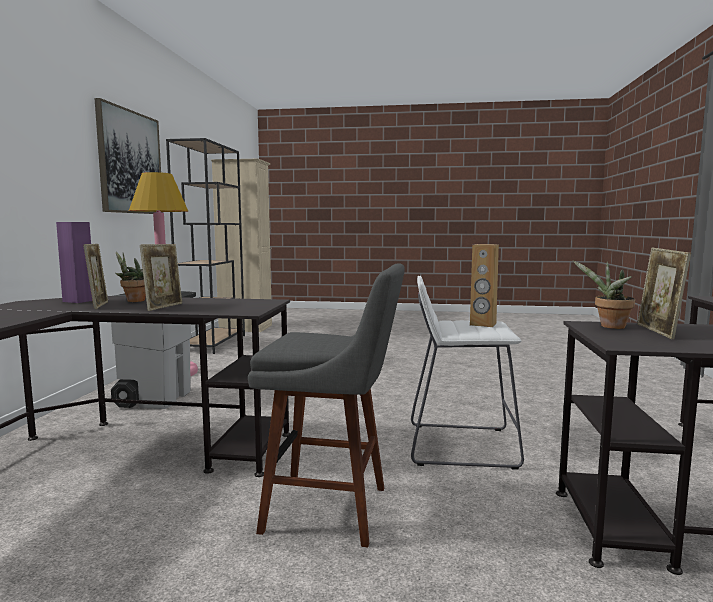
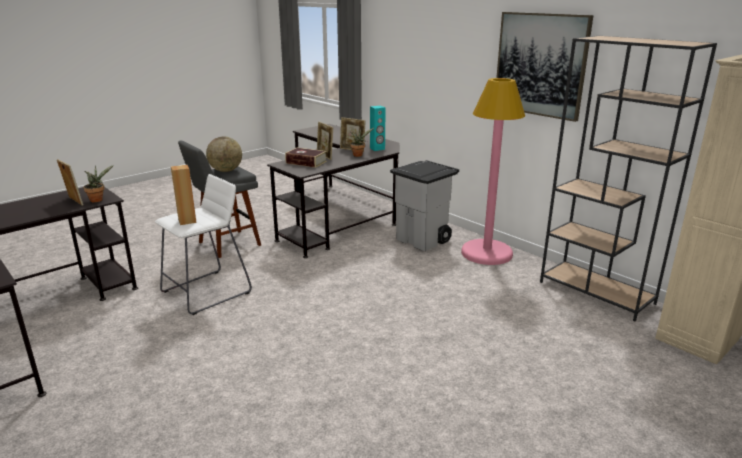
camera: 130 degrees right, 15 degrees up
(79, 301) = (377, 149): purple speaker -> turquoise speaker
(215, 307) = (306, 162): none -> book
(314, 339) = (226, 170): none -> globe

